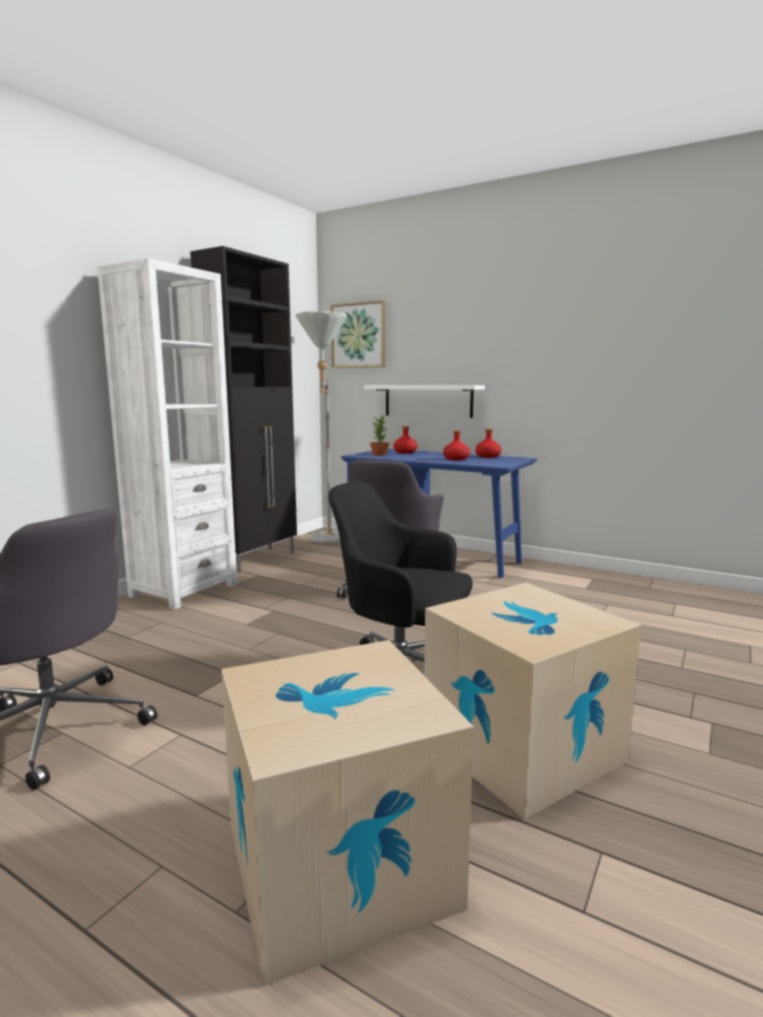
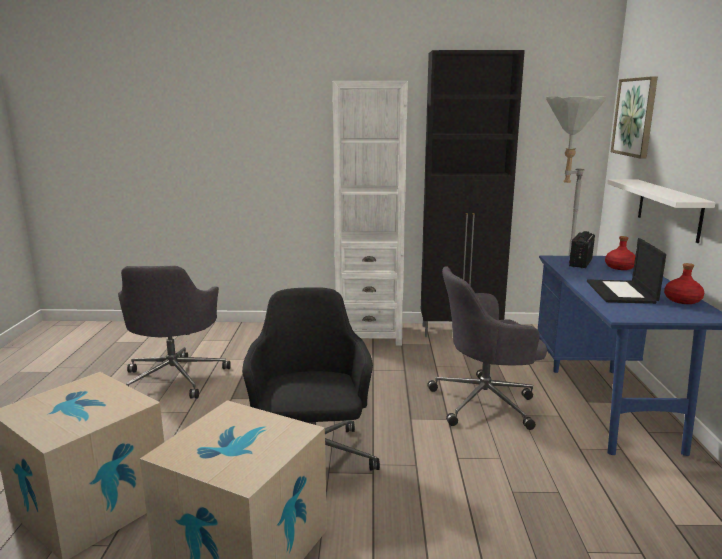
camera: 60 degrees right, 5 degrees up
(380, 454) = (580, 263): potted plant -> radio
(456, 459) = (622, 292): red bottle -> laptop

